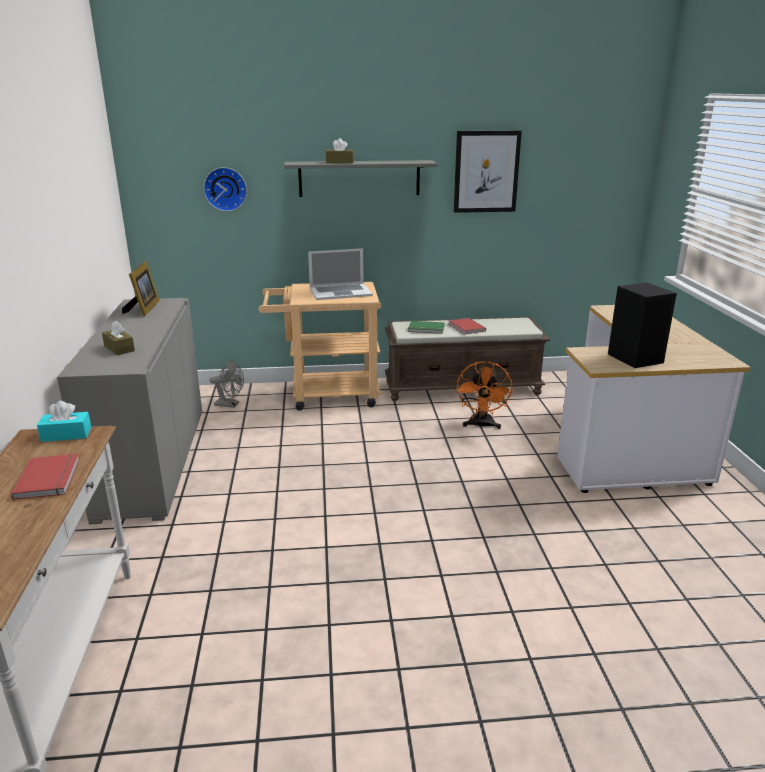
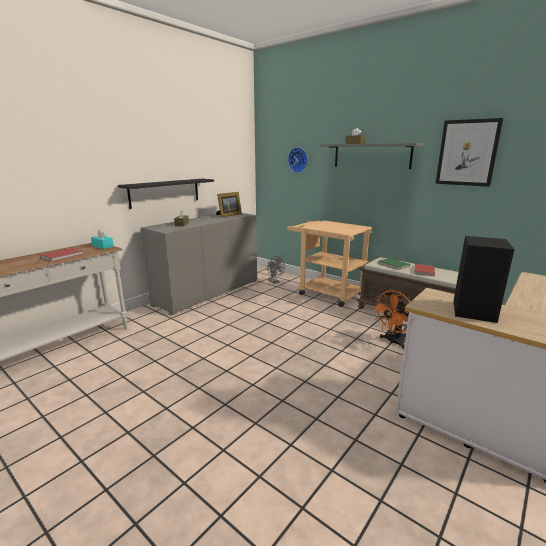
camera: 45 degrees right, 5 degrees down
(58, 293) = (165, 192): none -> black shelf
(340, 292) = (339, 227): laptop -> none

